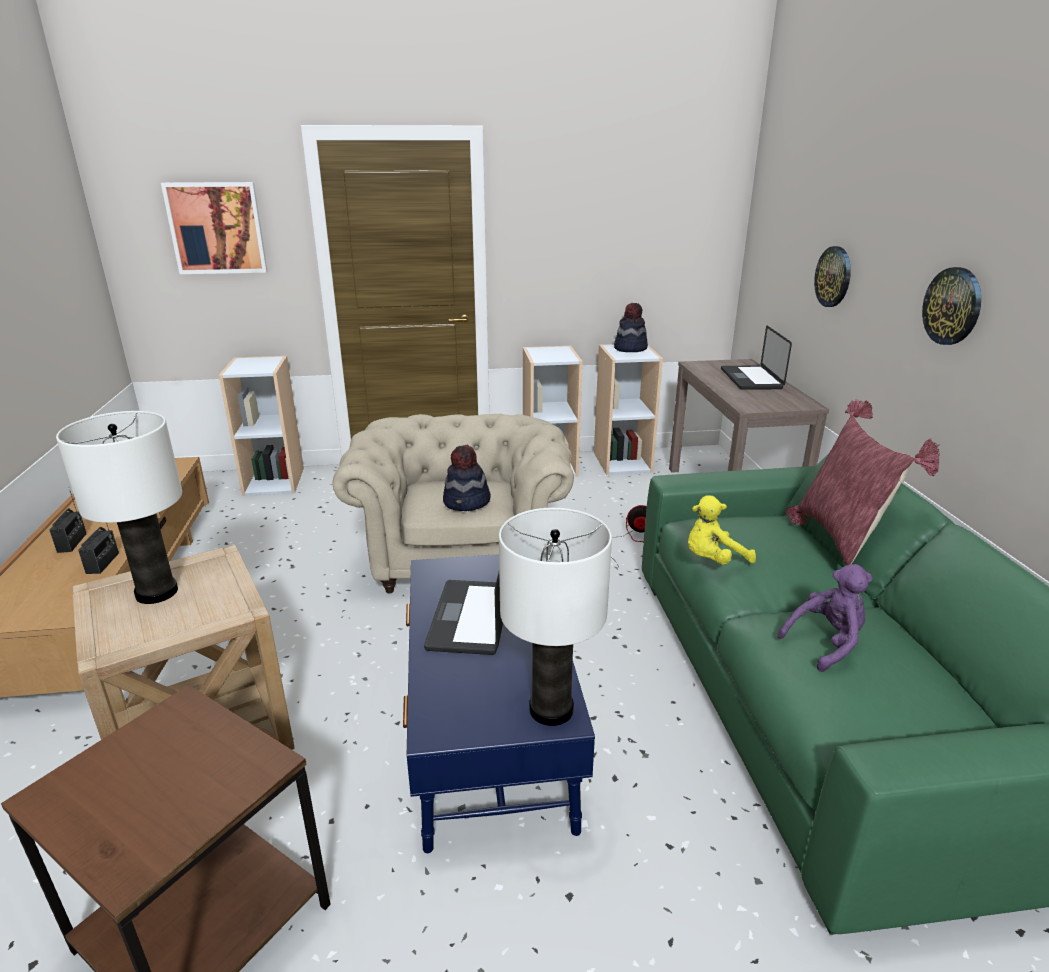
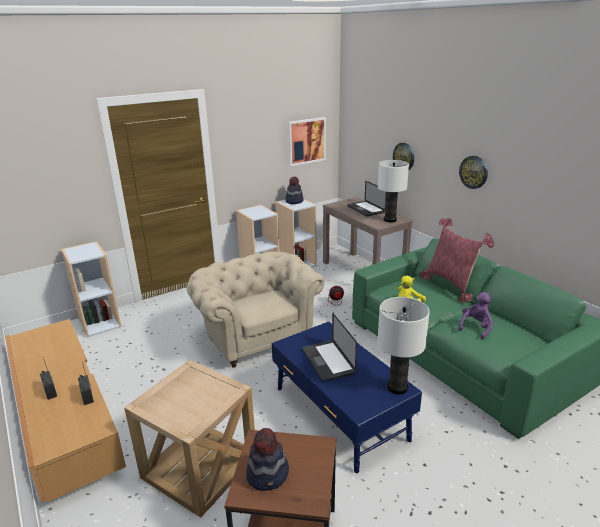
camera: 25 degrees left, 0 degrees up
(156, 592) = (177, 395): white table lamp -> white table lamp (390, 220)
(217, 228) = (43, 168): picture -> picture (306, 141)
(467, 502) = (269, 306): hat -> hat (268, 474)

